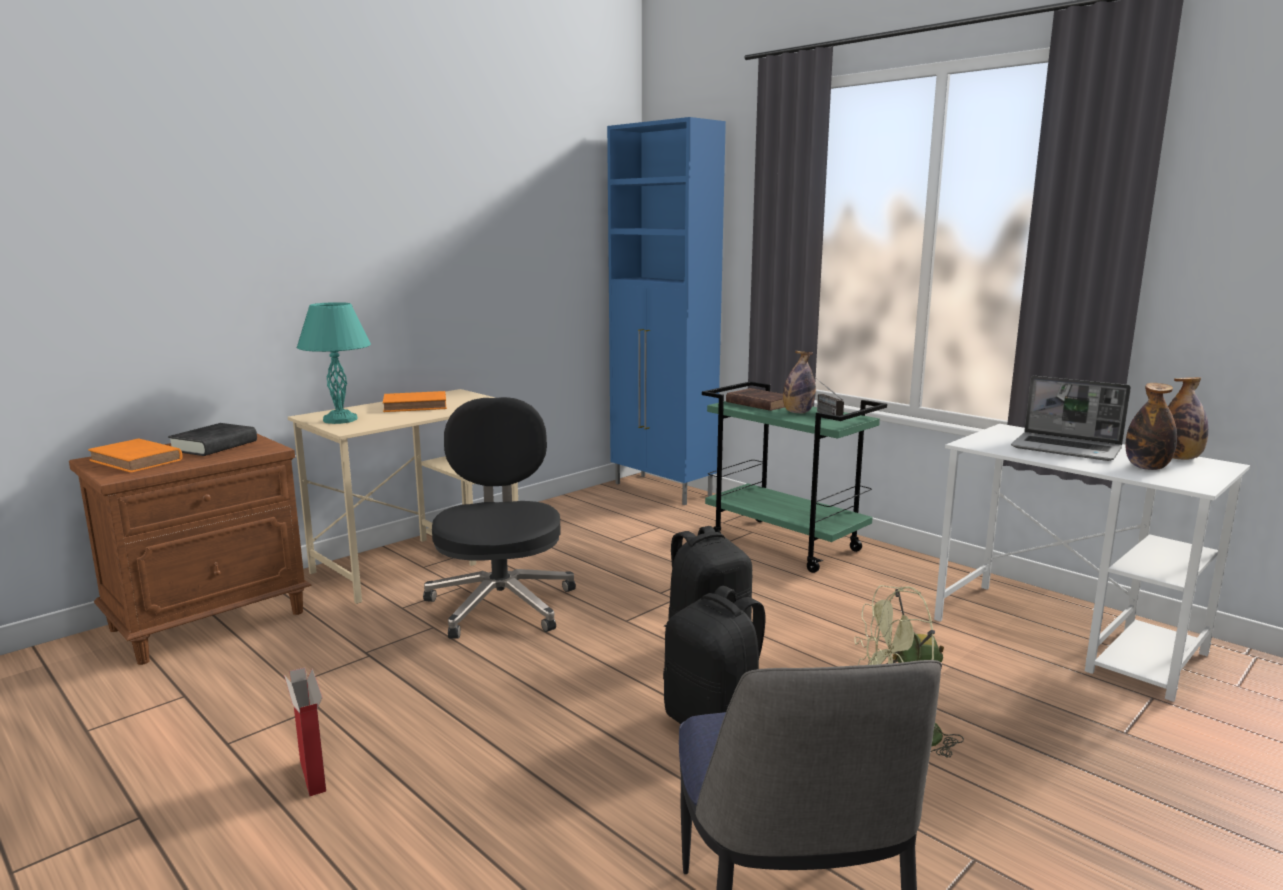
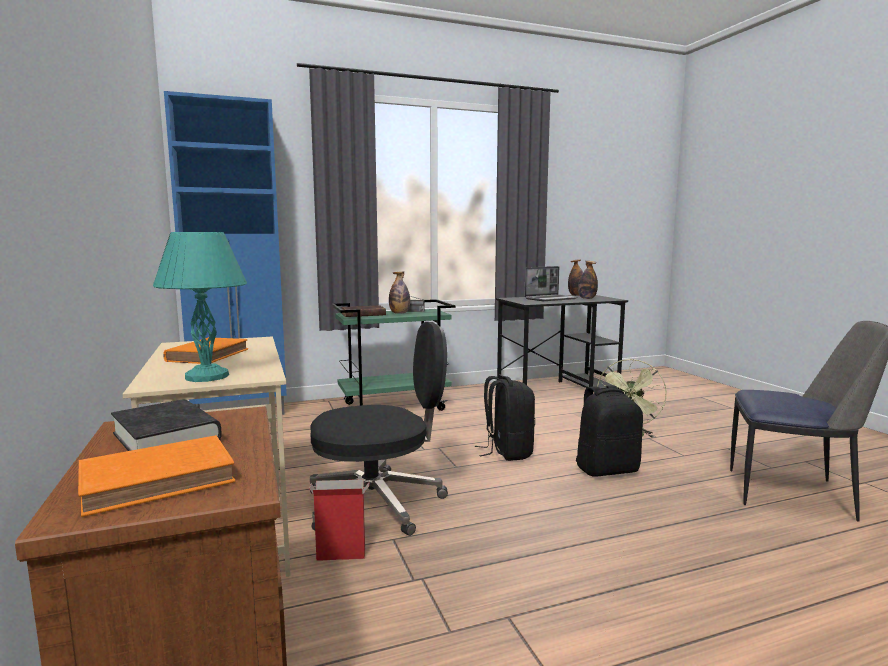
camera: 65 degrees left, 5 degrees down
(313, 777) = (631, 626): cardboard box -> cardboard box (342, 556)
(501, 603) = (378, 503): black office chair -> black office chair turned 150 degrees clockwise
(1067, 637) = (558, 390): white desk -> black desk

